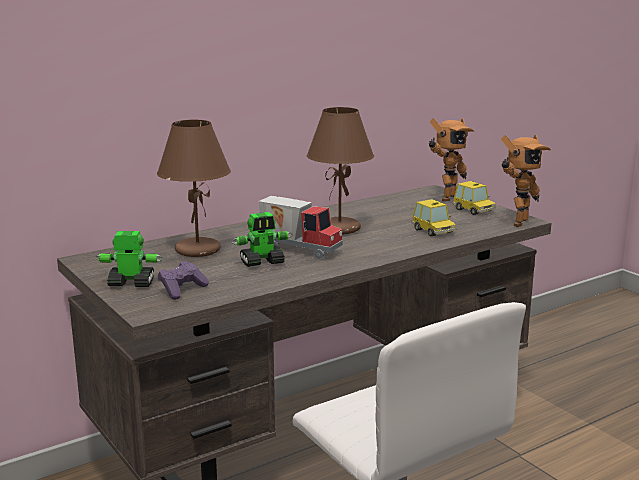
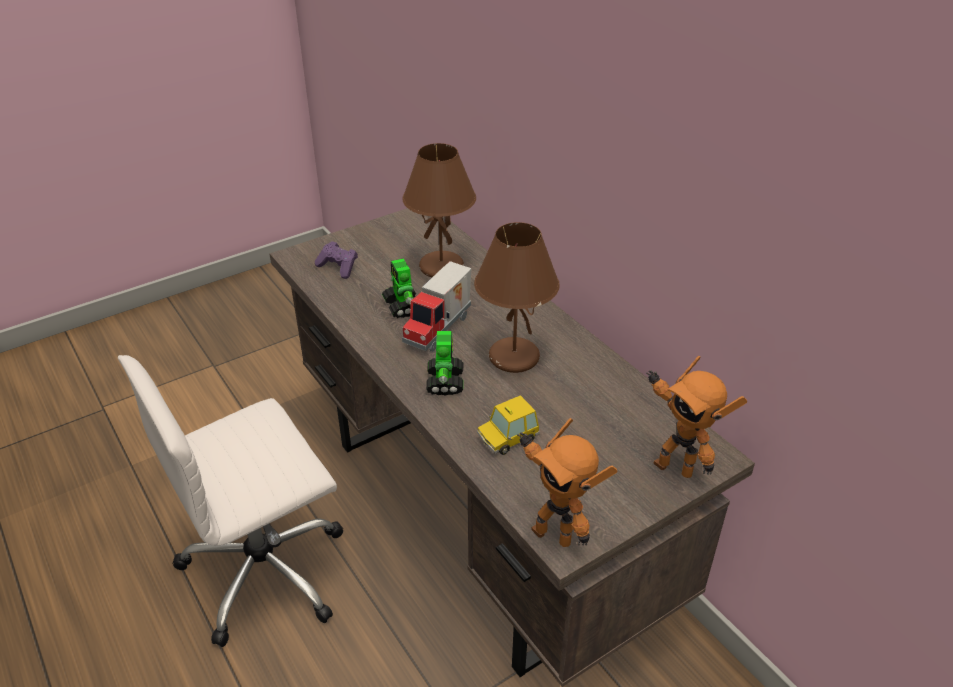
camera: 90 degrees right, 20 degrees up
(131, 283) = (358, 242): toy robot -> toy robot (445, 381)
(474, 210) = (611, 491): toy car -> none

